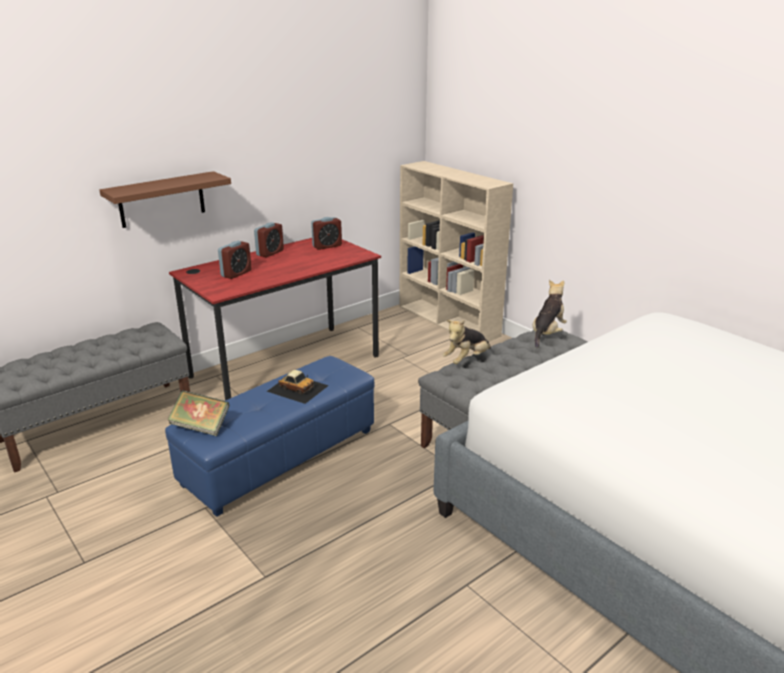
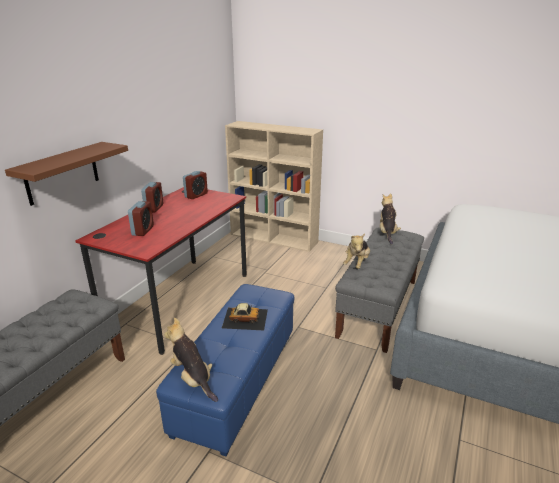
camera: 25 degrees left, 0 degrees up
(201, 427) = (193, 379): book -> plush toy

